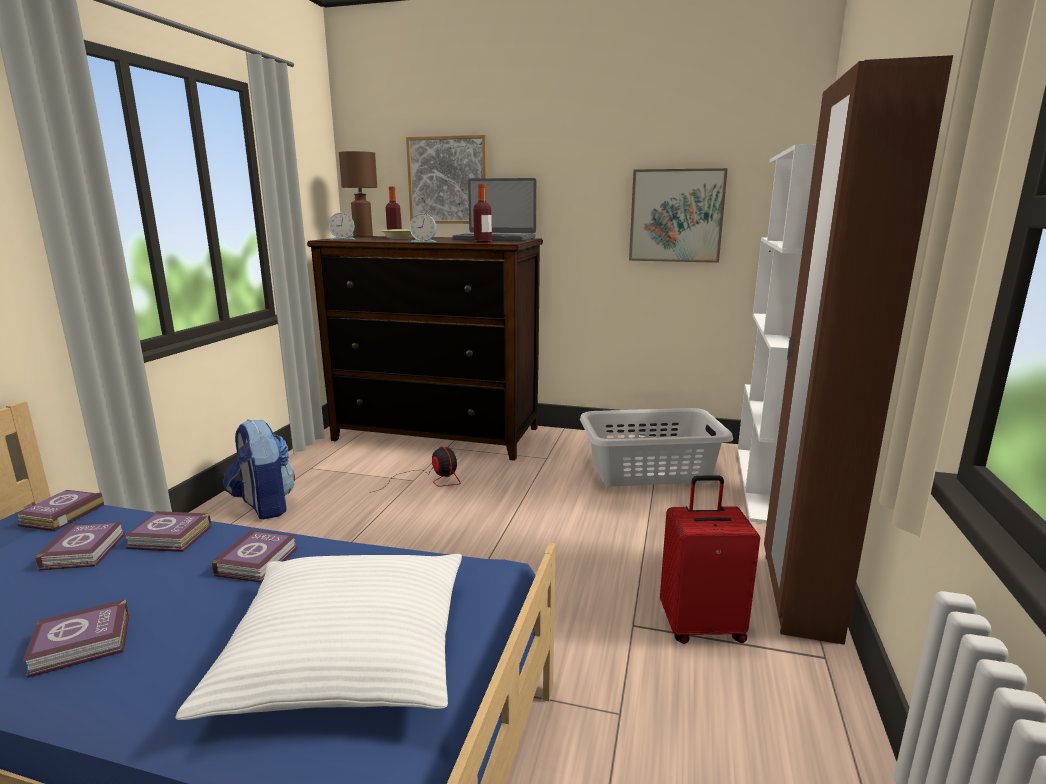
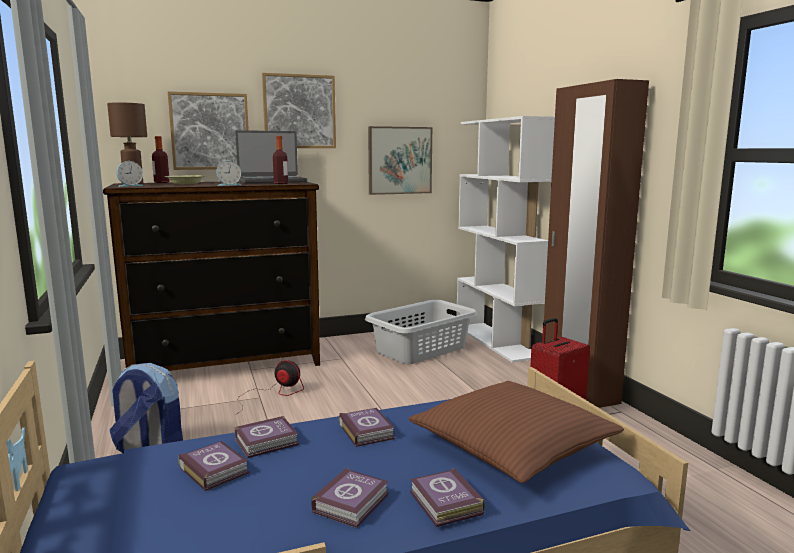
camera: 35 degrees left, 5 degrees down
(60, 516) = (122, 463): book -> book (445, 504)
(347, 653) = (513, 445): white pillow -> brown pillow
(546, 153) = (299, 111): none -> picture

